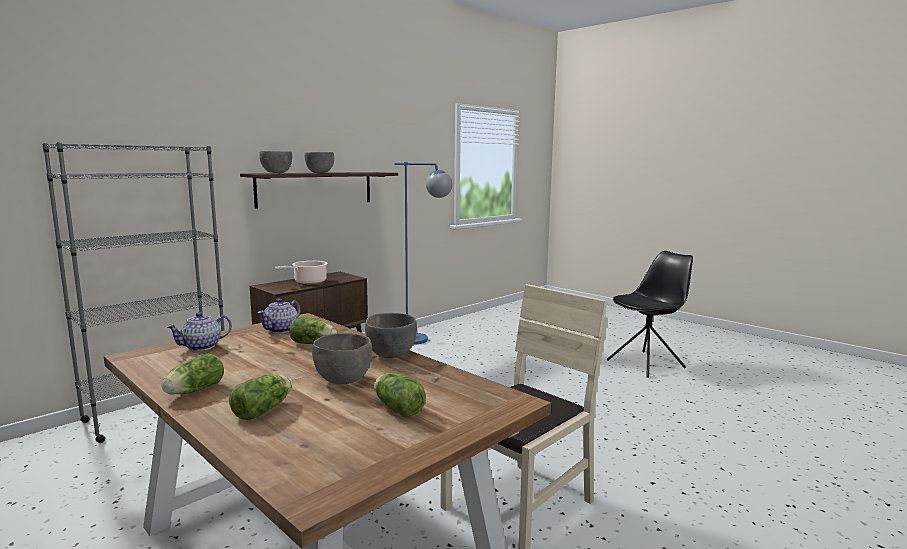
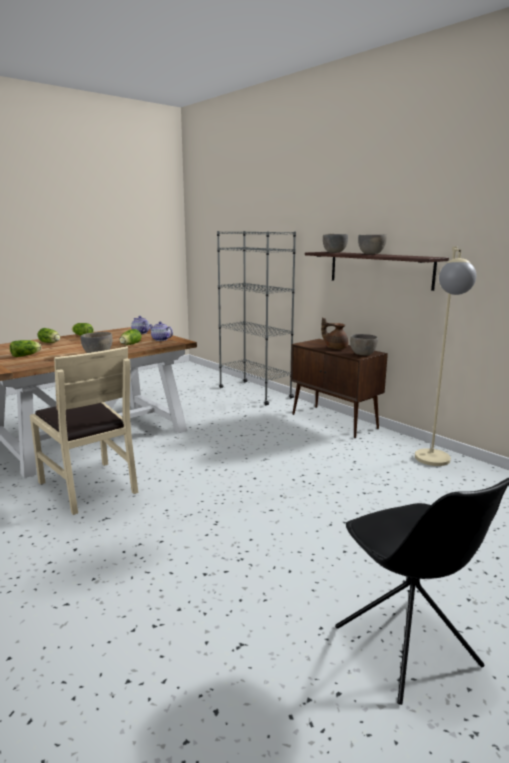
camera: 95 degrees right, 5 degrees up
(308, 282) = (335, 348): cooking pot -> brown teapot
(343, 380) = (69, 349): grey bowl -> grey bowl (362, 354)
(423, 340) = (433, 464): blue floor lamp -> beige floor lamp

